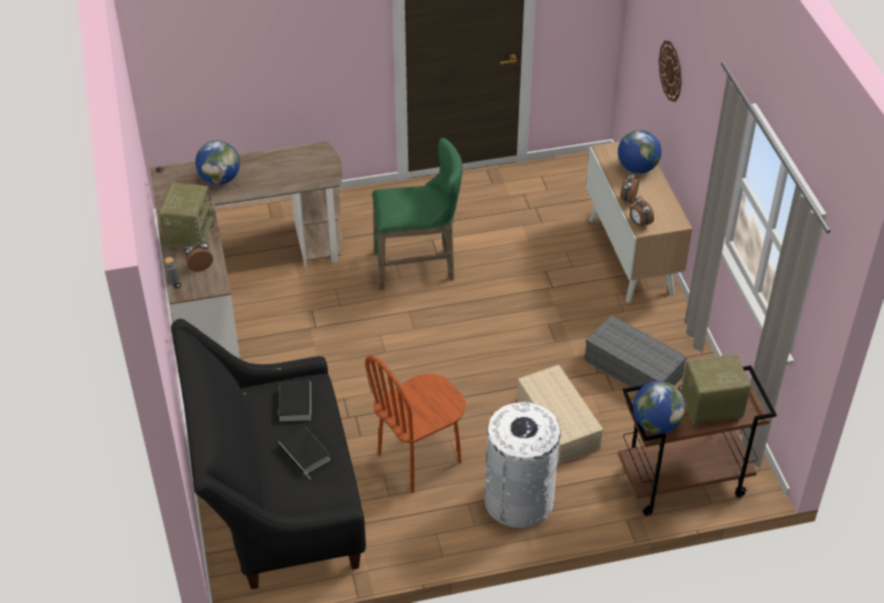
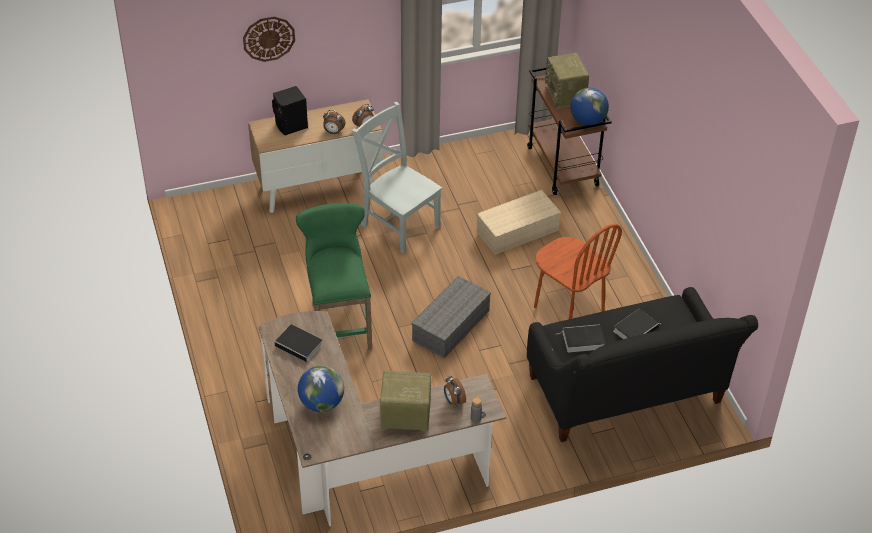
camera: 95 degrees left, 0 degrees up
(296, 167) = (300, 345): none -> book
(519, 500) = (598, 251): white trash can -> none
(570, 318) = (398, 223): none -> grey chair
(631, 368) = (452, 190): grey storage box -> grey storage box (451, 326)
(637, 168) = (291, 126): globe -> black speaker

